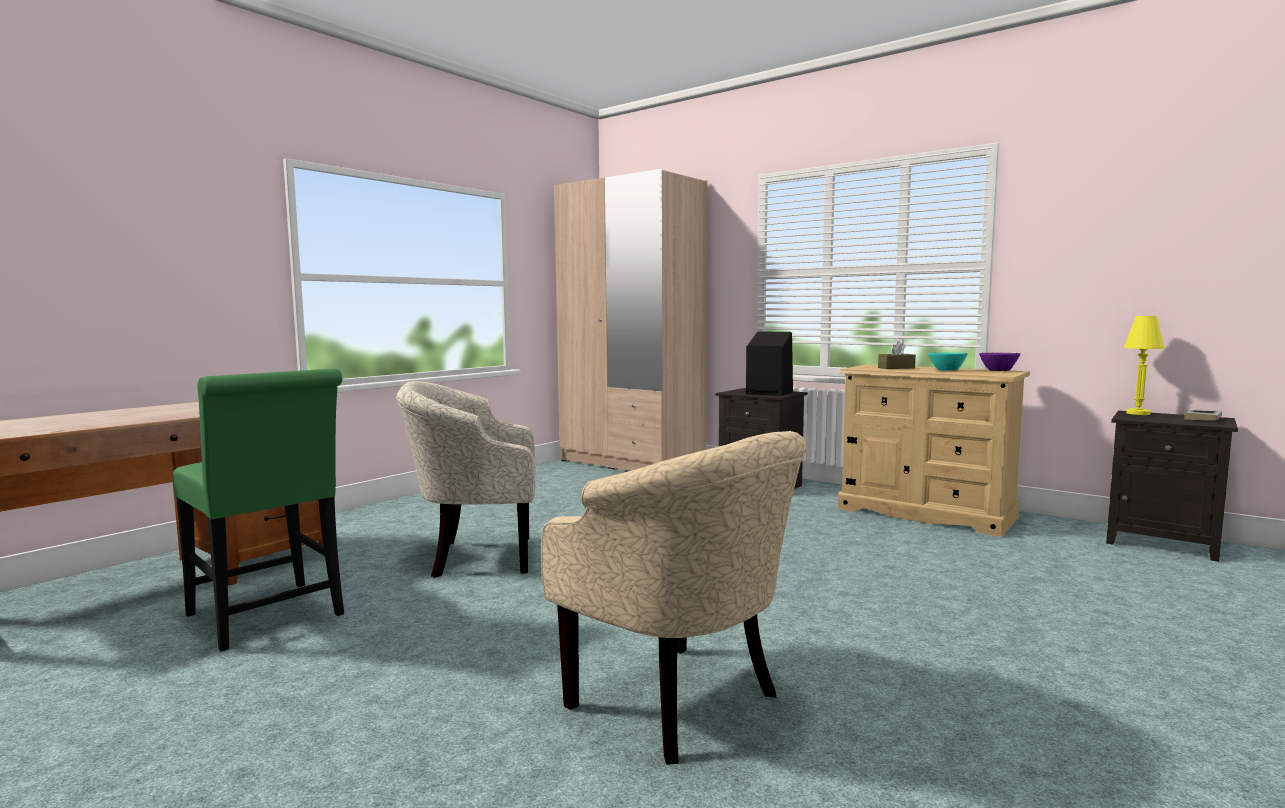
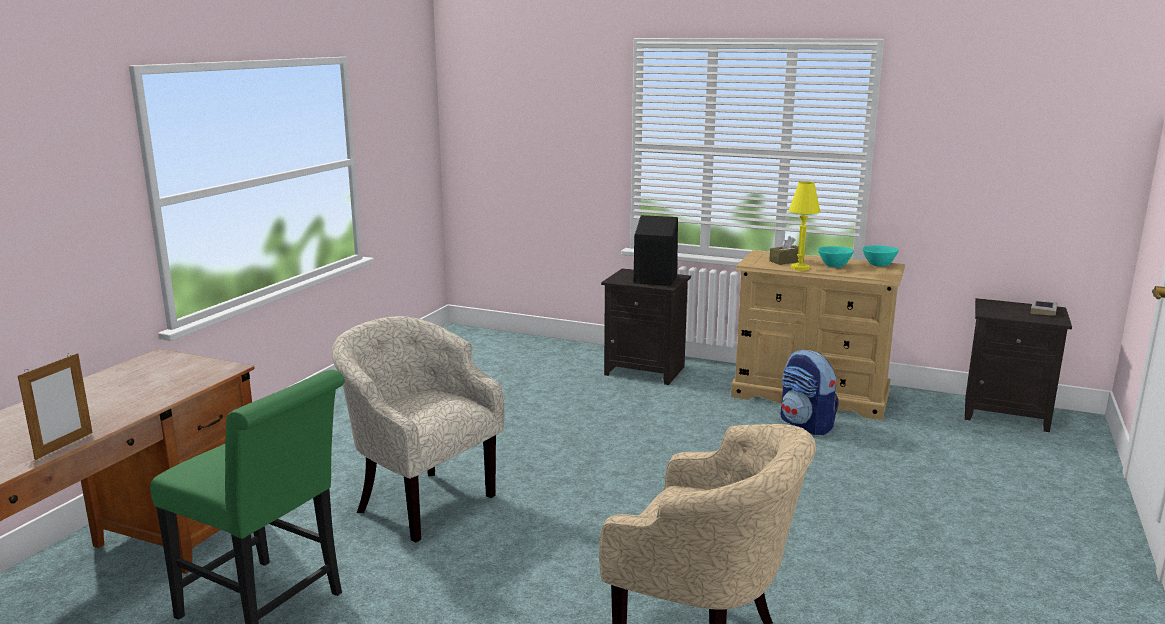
camera: 15 degrees left, 10 degrees up
(100, 425) = (64, 445): none -> picture frame
(476, 557) = (420, 502): beige armchair -> beige armchair turned 60 degrees clockwise
(632, 462) = (495, 345): beige wardrobe -> none
(910, 534) = (806, 425): none -> backpack
(998, 370) = (879, 264): purple bowl -> turquoise bowl
(1138, 413) = (992, 304): yellow table lamp -> yellow table lamp (800, 268)

